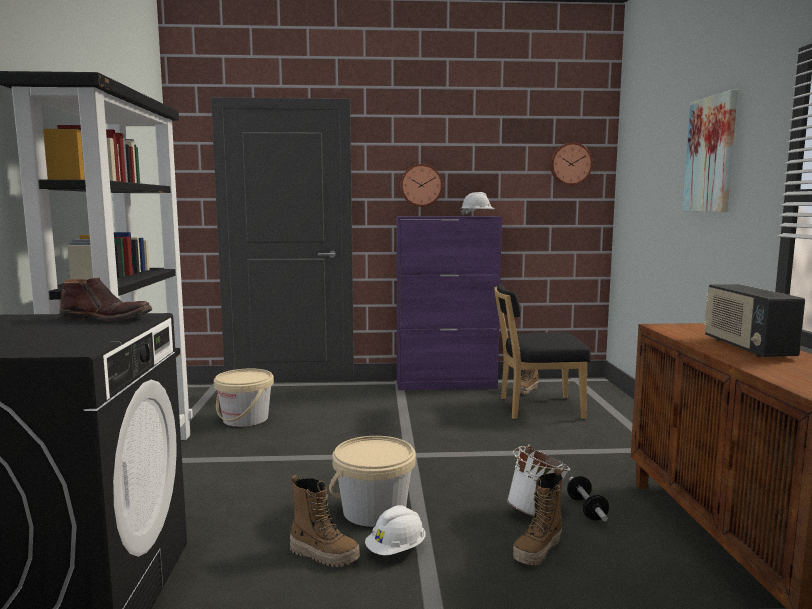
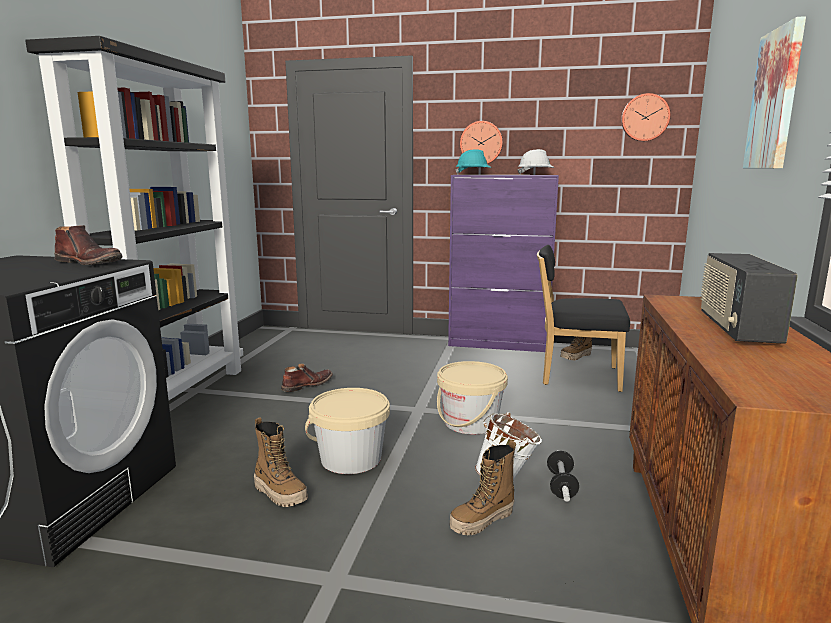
camera: 15 degrees right, 5 degrees up
(245, 419) = (295, 361): beige bucket -> beige bucket (470, 423)
(276, 442) = (307, 385): none -> brown boot
(396, 550) = (346, 499): white hard hat -> none
(419, 216) = (473, 174): none -> turquoise hard hat

